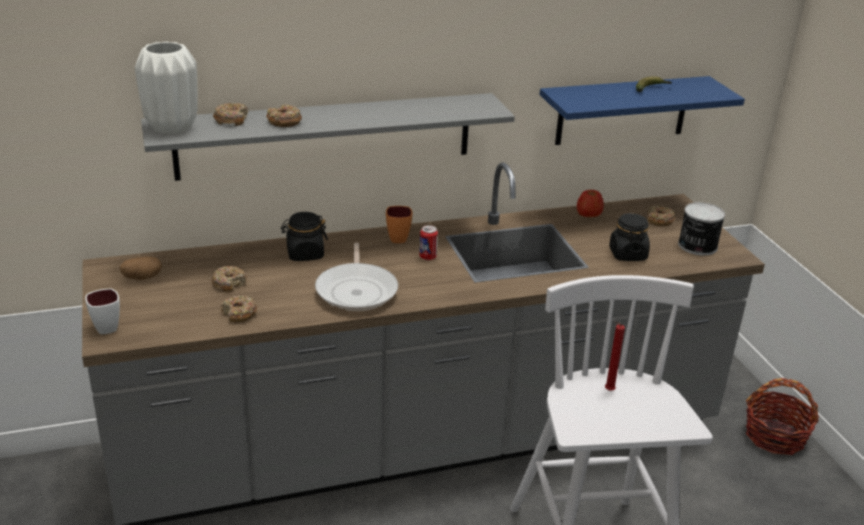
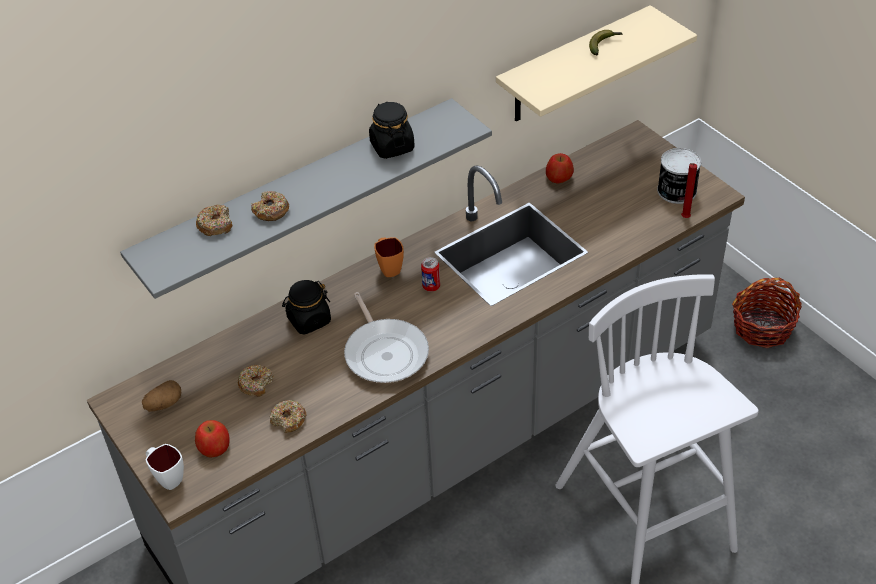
camera: 15 degrees left, 15 degrees up
(161, 315) = (214, 447): none -> apple
(172, 128) = (164, 257): white vase -> none
(608, 391) = (651, 386): red candle -> red candle (684, 218)
(622, 110) = (573, 66): blue shelf -> beige shelf
(627, 254) = (617, 223): black jar -> black jar (392, 146)
(659, 220) = (629, 166): donut -> none

